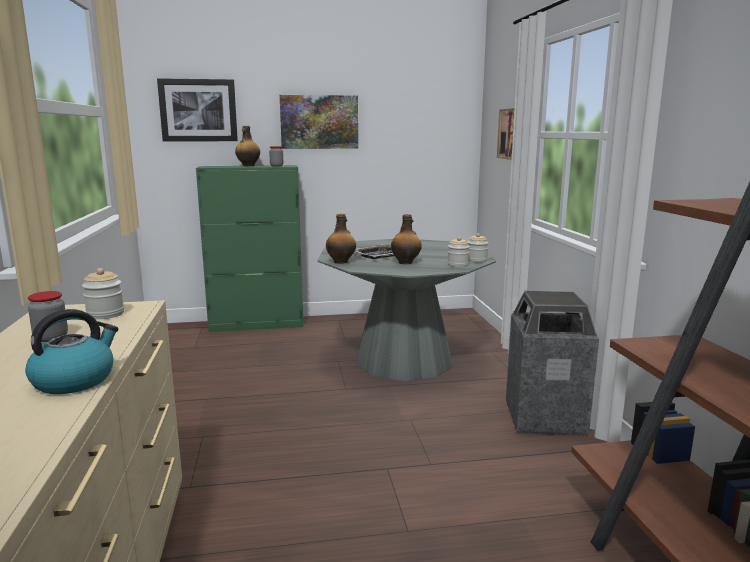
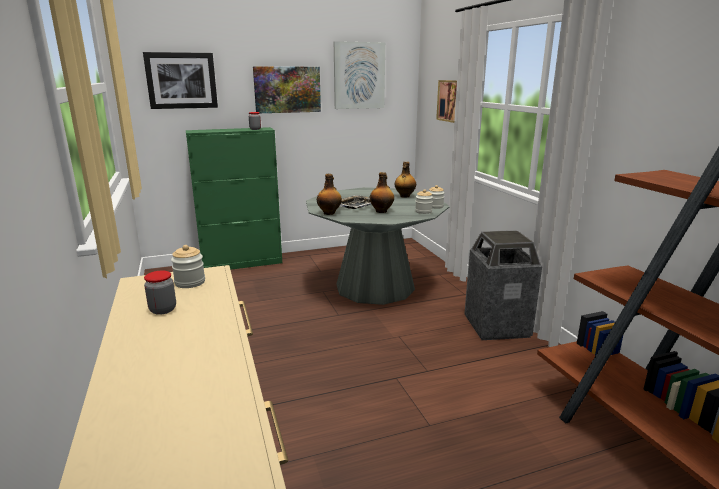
camera: 10 degrees left, 5 degrees up
(75, 380) = (219, 349): kettle -> none
(248, 166) = (229, 129): bottle -> bottle (404, 196)
(406, 107) = (359, 75): none -> picture

